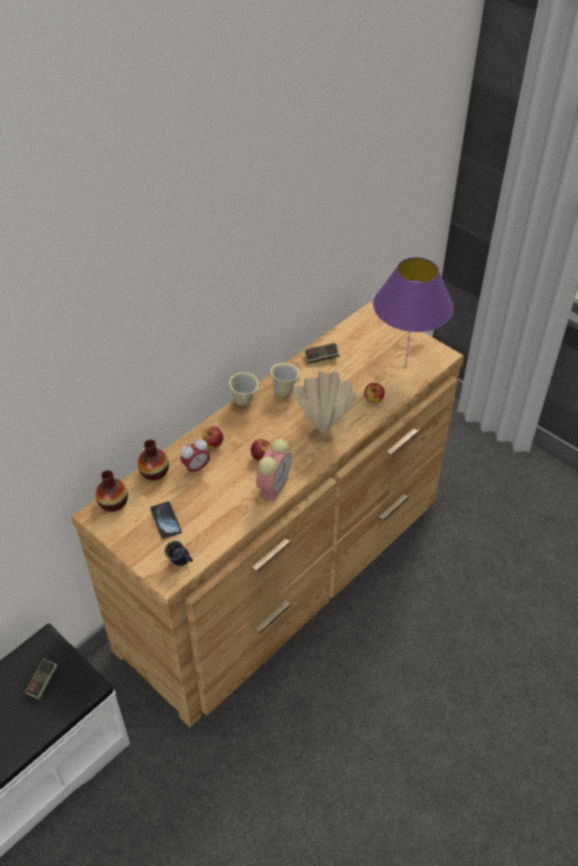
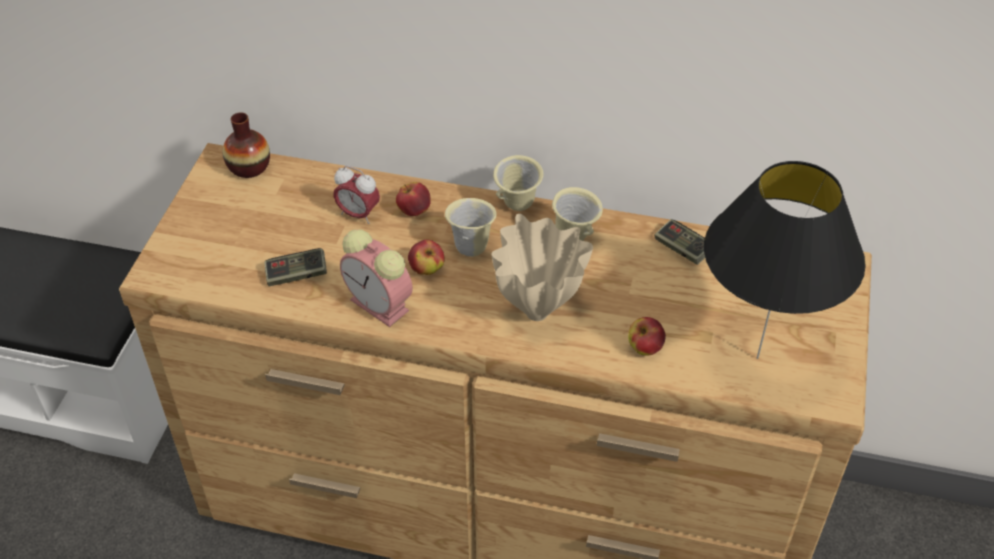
camera: 60 degrees right, 0 degrees up
(42, 682) = (83, 293): game controller -> game controller (297, 275)
(154, 472) = (324, 179): vase -> none
(165, 520) = (249, 227): phone -> none
(181, 563) = (186, 273): blue mug -> none
(258, 432) = (471, 246): none -> beige mug
(274, 485) = (382, 306): alarm clock -> alarm clock turned 45 degrees clockwise
(405, 366) = (758, 358): purple table lamp -> black table lamp

